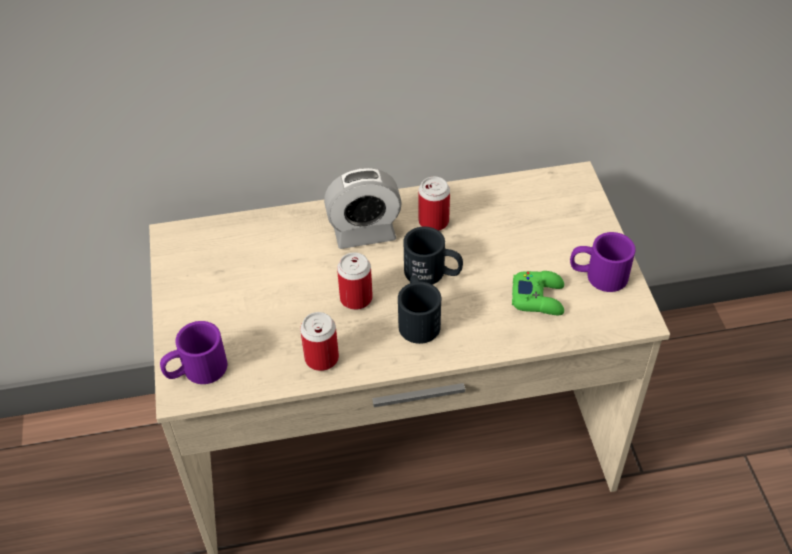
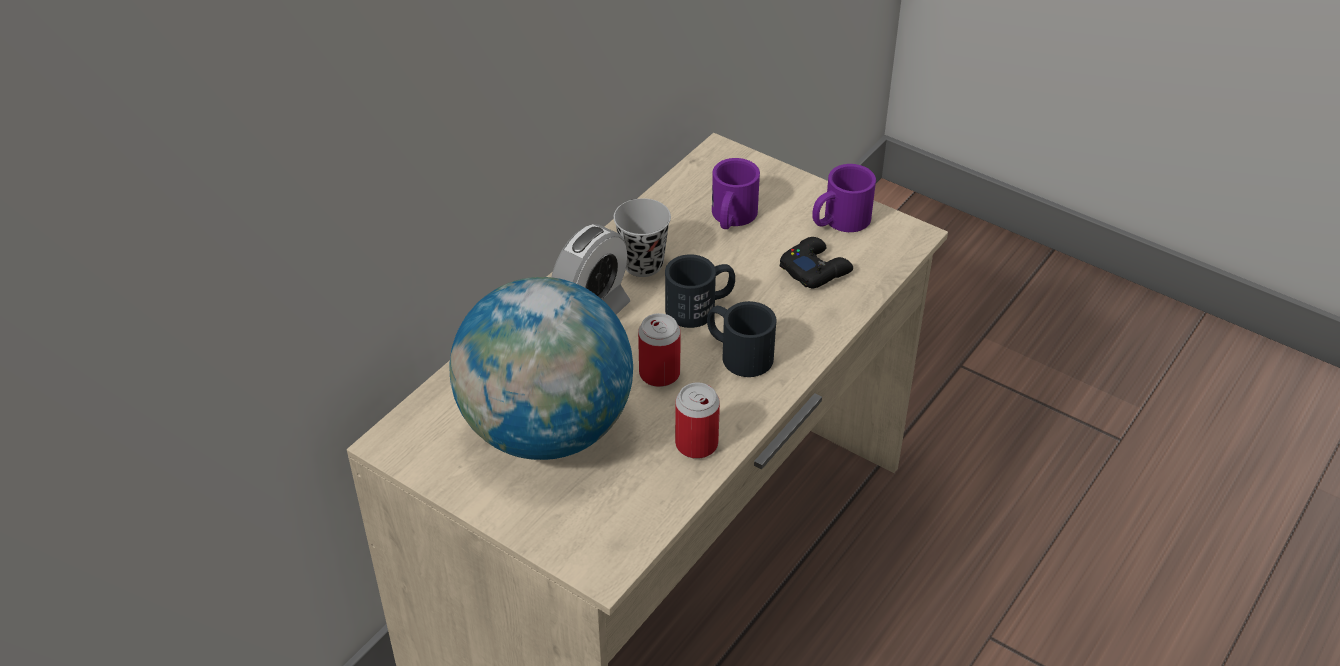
camera: 45 degrees left, 5 degrees down
(196, 371) = (591, 540): purple mug -> purple mug (731, 218)
(254, 287) = (546, 430): none -> globe
(433, 221) = (643, 264): can -> black cup
(538, 297) = (815, 269): green game controller -> black game controller

